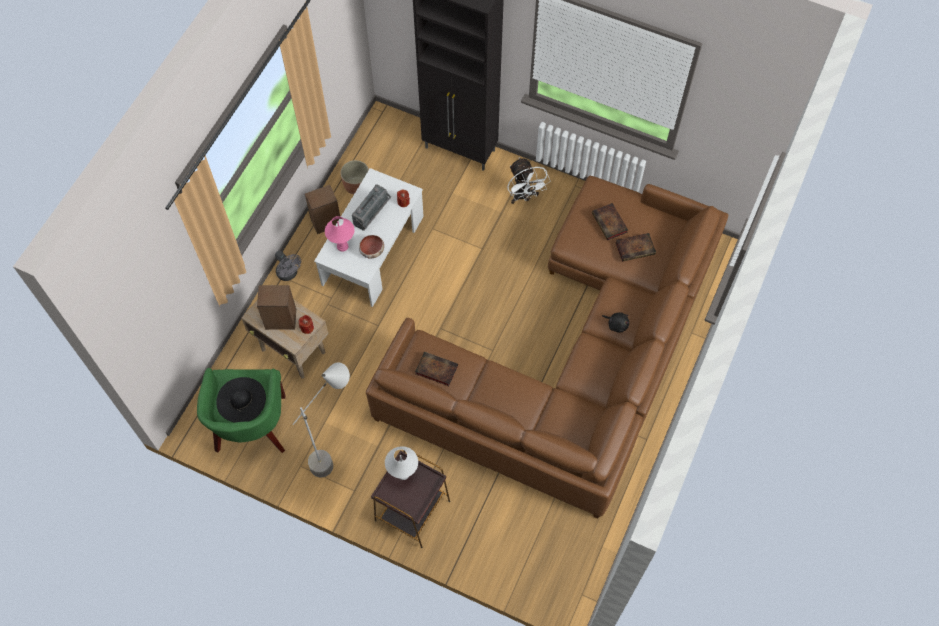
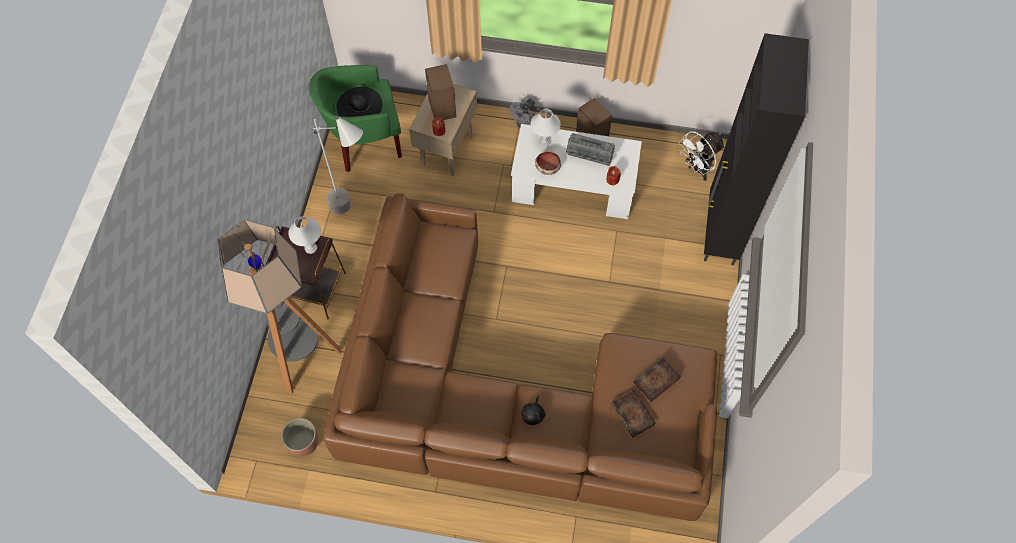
camera: 75 degrees right, 0 degrees up
(342, 246) = (544, 142): pink table lamp -> white table lamp
(356, 185) = (641, 152): planter -> planter (303, 443)
(435, 369) = (433, 254): book -> none
(486, 532) = (303, 358): none -> floor lamp
(524, 196) = (686, 307): white fan -> white fan (697, 169)

